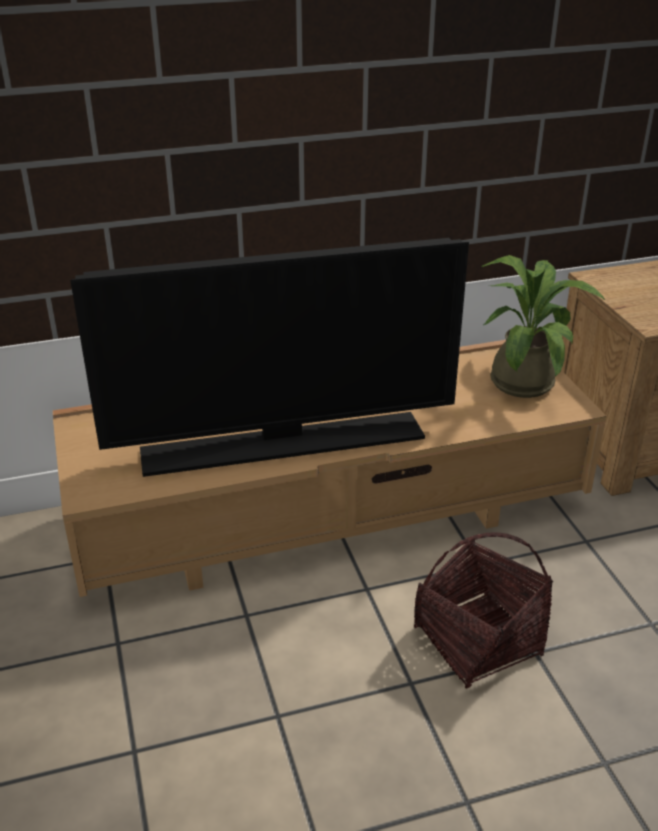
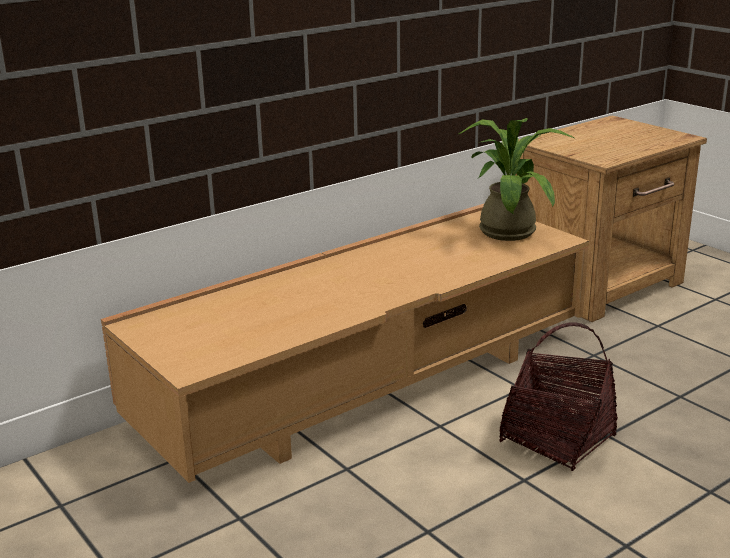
camera: 20 degrees left, 10 degrees down
(284, 443) = (342, 303): television -> none

